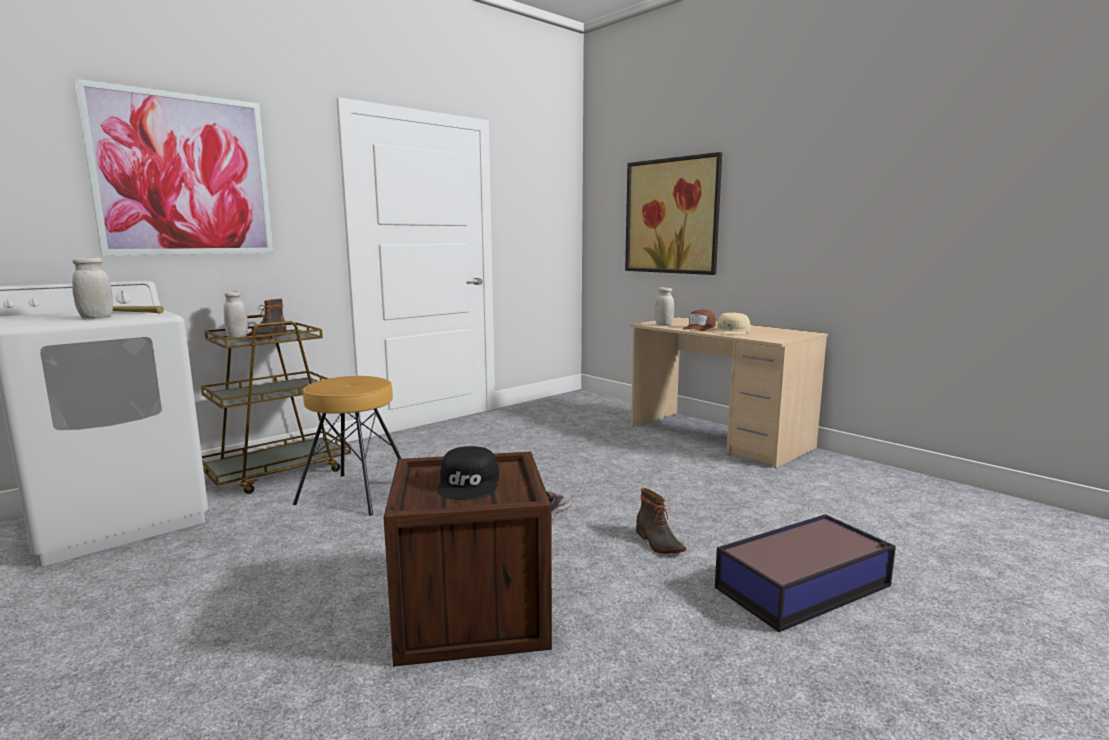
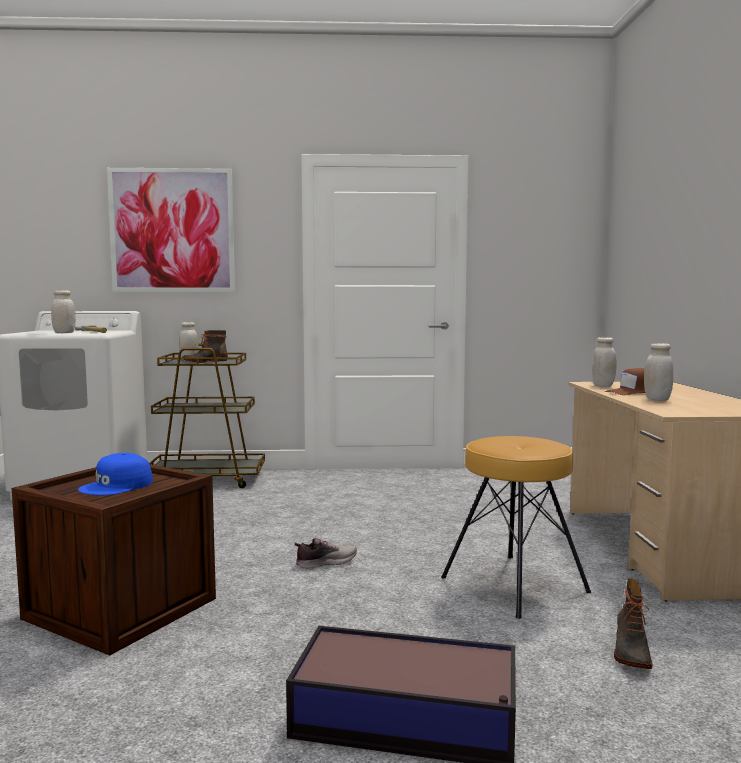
camera: 40 degrees right, 5 degrees down
(356, 493) = (222, 506): brown stool -> brown stool (514, 584)
(469, 484) = (117, 486): black cap -> blue cap
(658, 543) = (355, 620): boot -> boot (630, 651)
(671, 216) = (669, 247): picture -> none
(731, 332) = (657, 399): beige cap -> white jar

